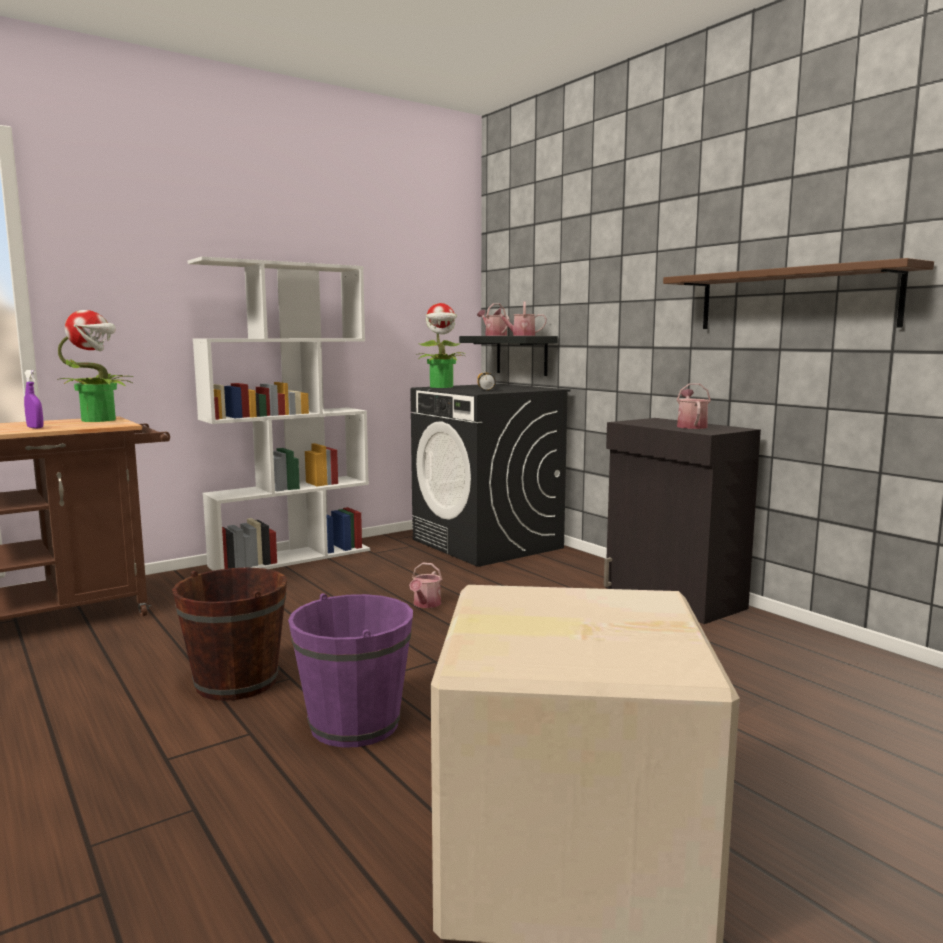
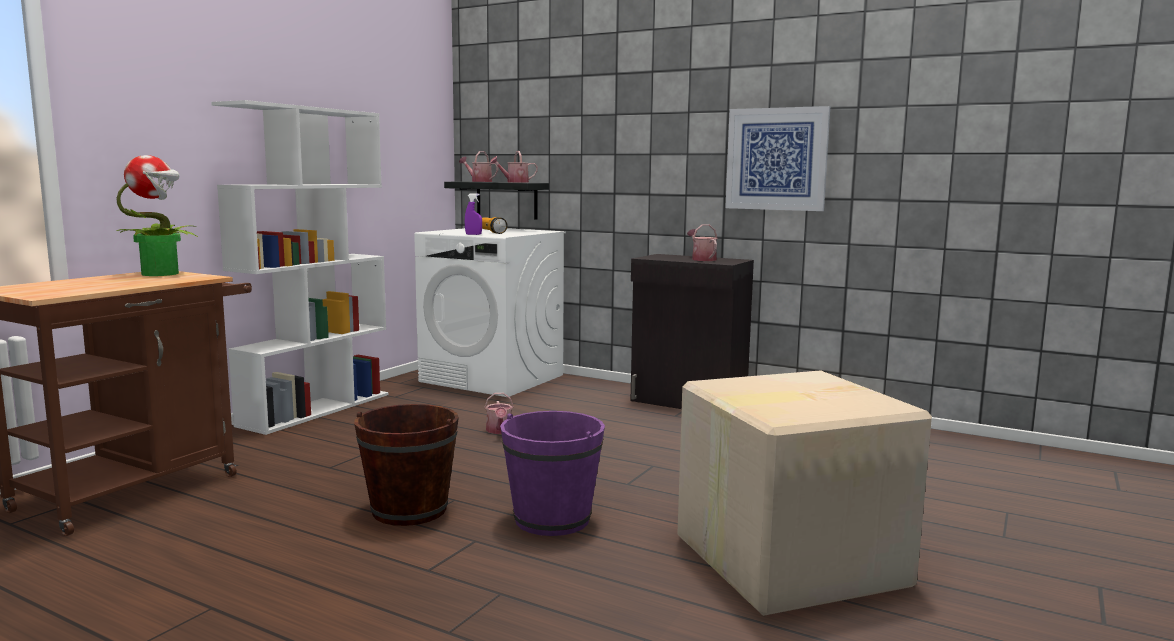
camera: 25 degrees left, 0 degrees up
(35, 428) = (120, 284): purple spray bottle -> purple spray bottle (473, 234)
(442, 387) = (444, 231): potted plant -> none
(487, 544) = (493, 378): black washing machine -> white washing machine
(794, 300) = (776, 159): brown shelf -> picture

